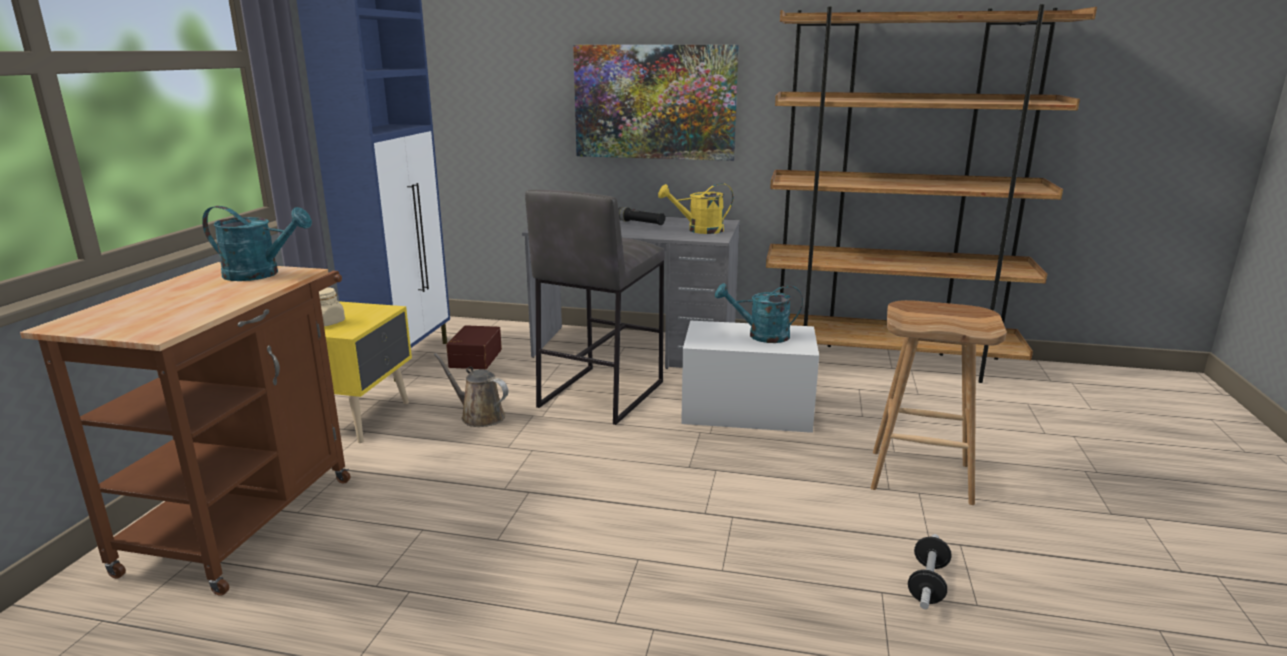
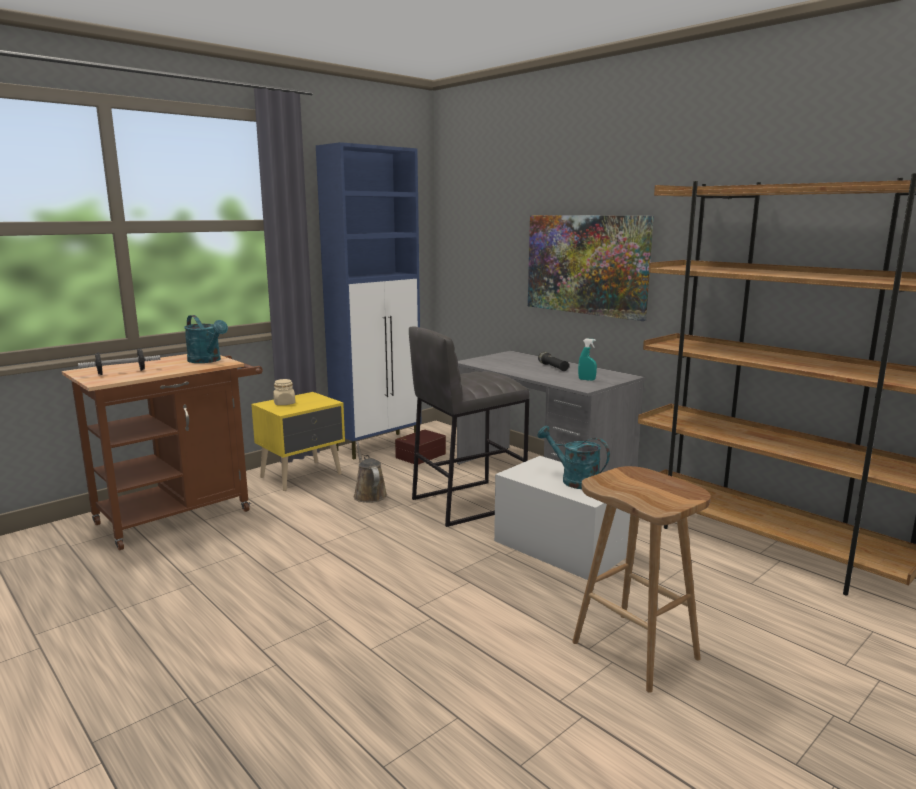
camera: 35 degrees right, 5 degrees down
(699, 230) = (586, 379): yellow watering can -> turquoise spray bottle
(927, 584) = (504, 730): dumbbell -> dumbbell (121, 372)

